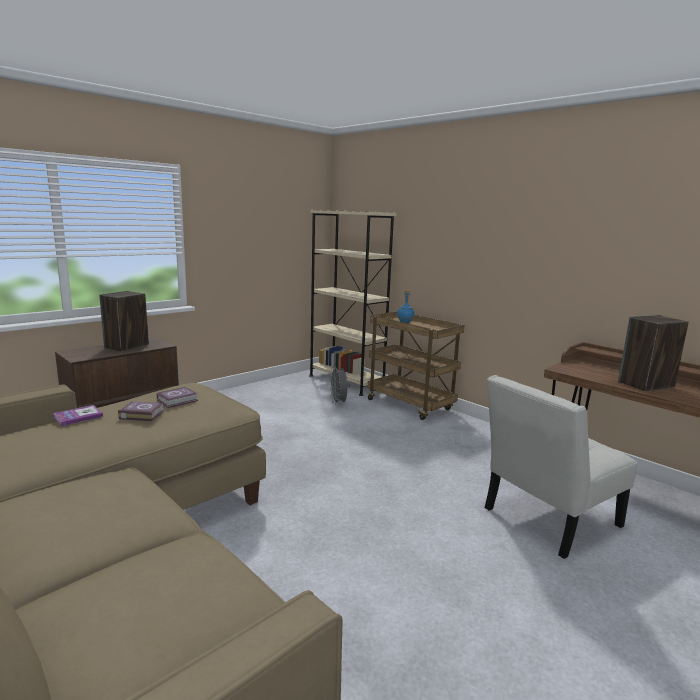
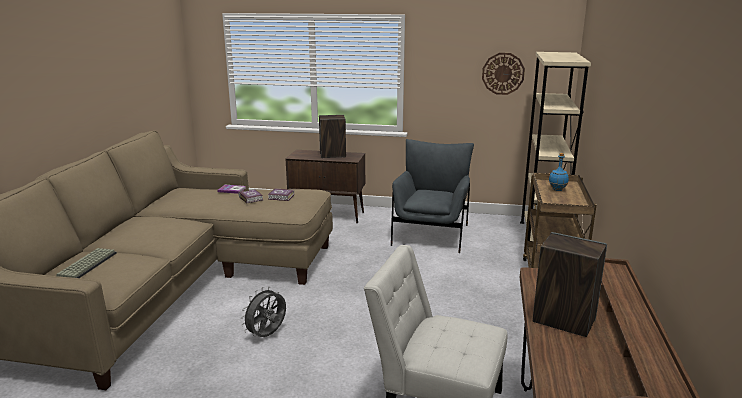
camera: 55 degrees right, 5 degrees up
(120, 617) = (87, 265): none -> keyboard
(268, 408) = (430, 234): none -> grey armchair
(277, 233) = (503, 73): none -> wall clock
(338, 403) = (491, 252): grey fan -> grey fan (267, 335)

